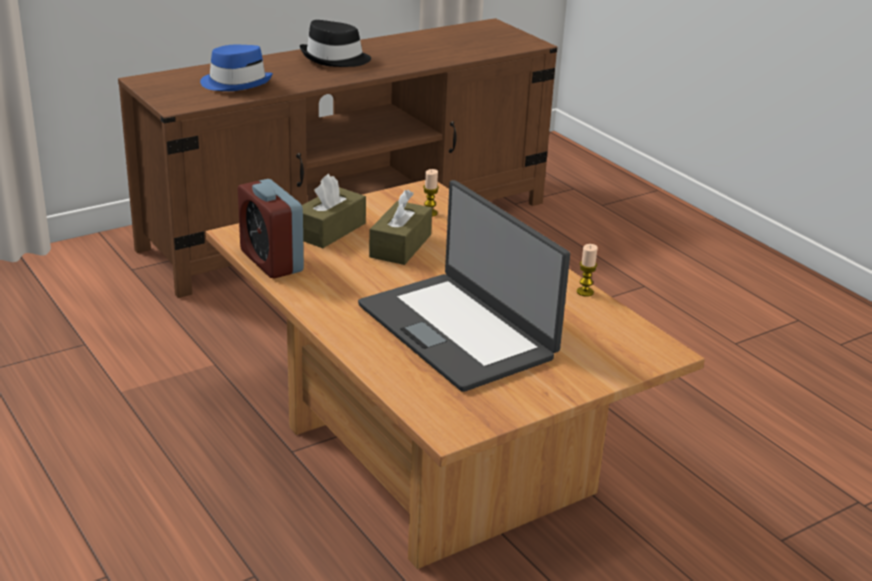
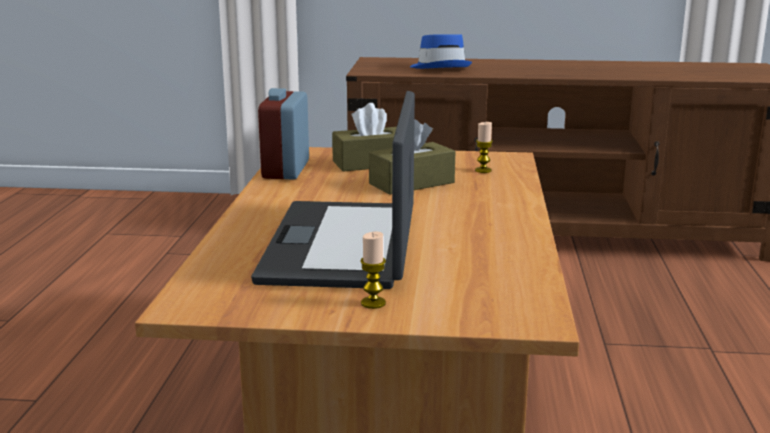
camera: 40 degrees right, 10 degrees down
(335, 59) = (552, 66): black hat -> none
(585, 292) = (534, 252): candle -> candle (373, 303)

